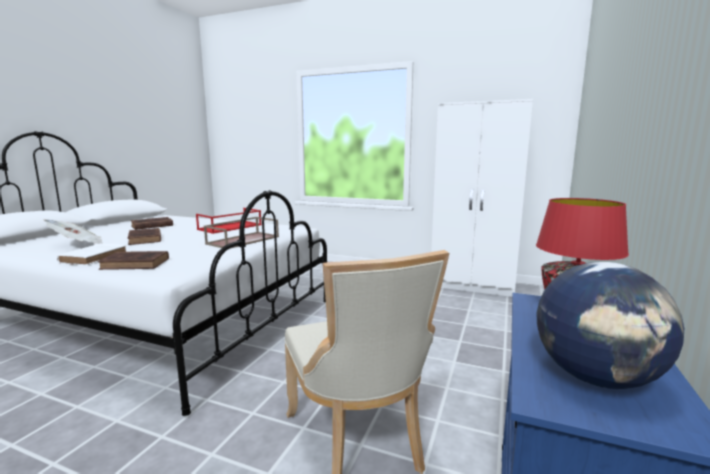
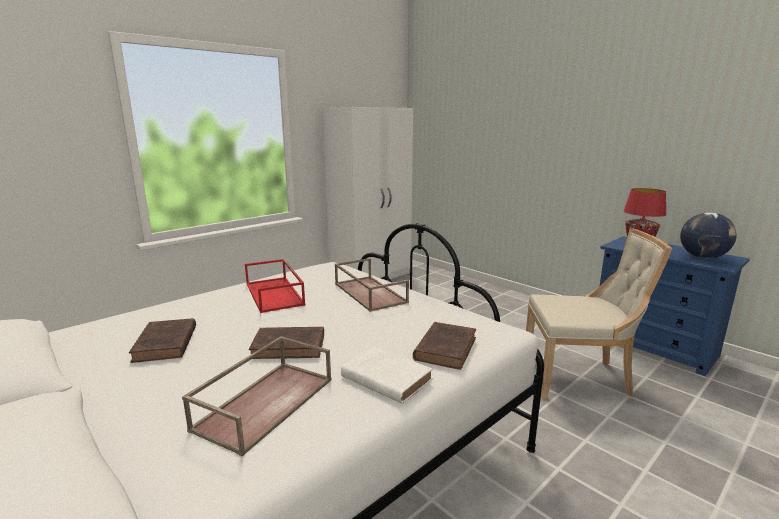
camera: 65 degrees left, 5 degrees up
(78, 245) = (265, 402): newspaper -> brown tray

